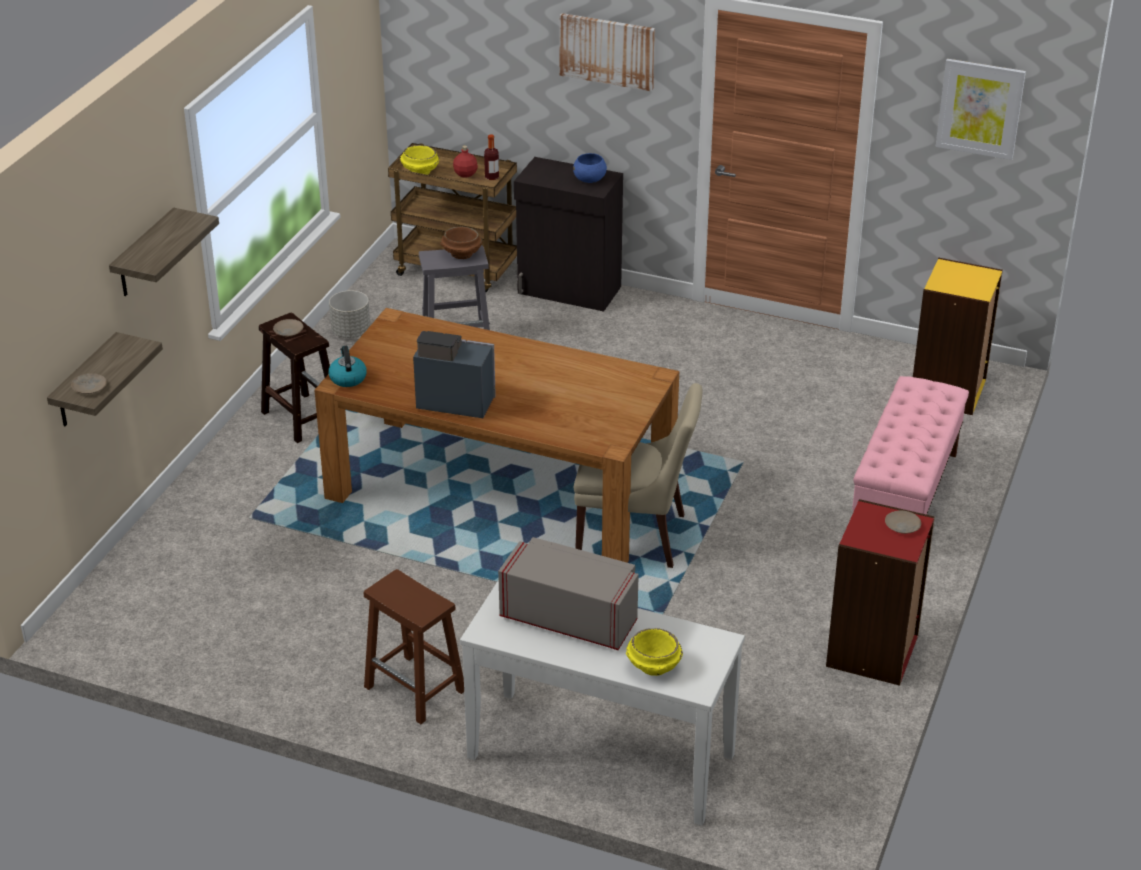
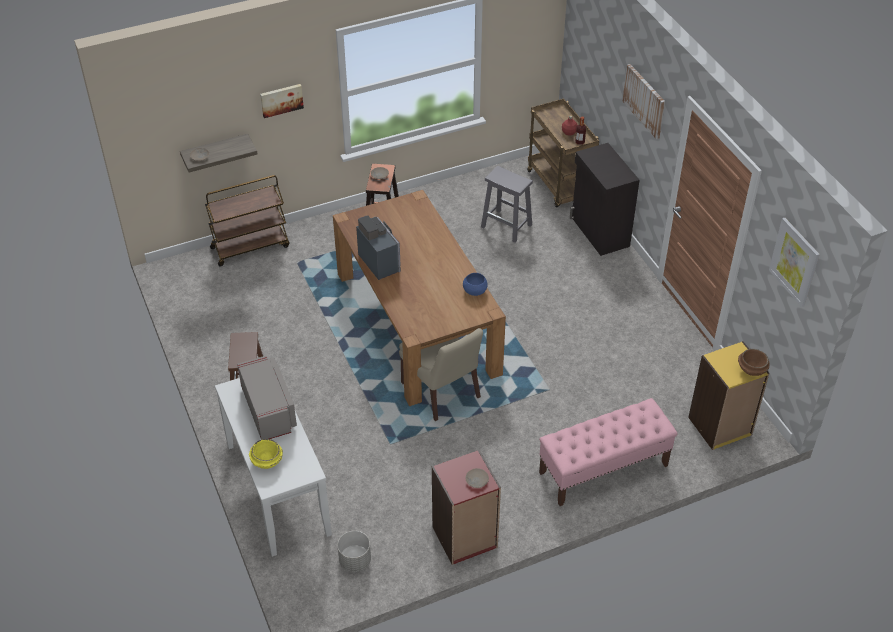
camera: 45 degrees right, 10 degrees up
(144, 255) = (281, 100): shelf -> picture
(157, 537) = (250, 246): none -> brown cart
(347, 378) = (353, 218): kettle -> none
(350, 332) = (463, 190): grey planter -> grey planter (354, 561)
(420, 172) = (548, 118): yellow bowl -> none
(461, 254) = (514, 179): brown bowl -> brown bowl (751, 369)
(590, 180) = (615, 174): blue bowl -> blue bowl (475, 291)

